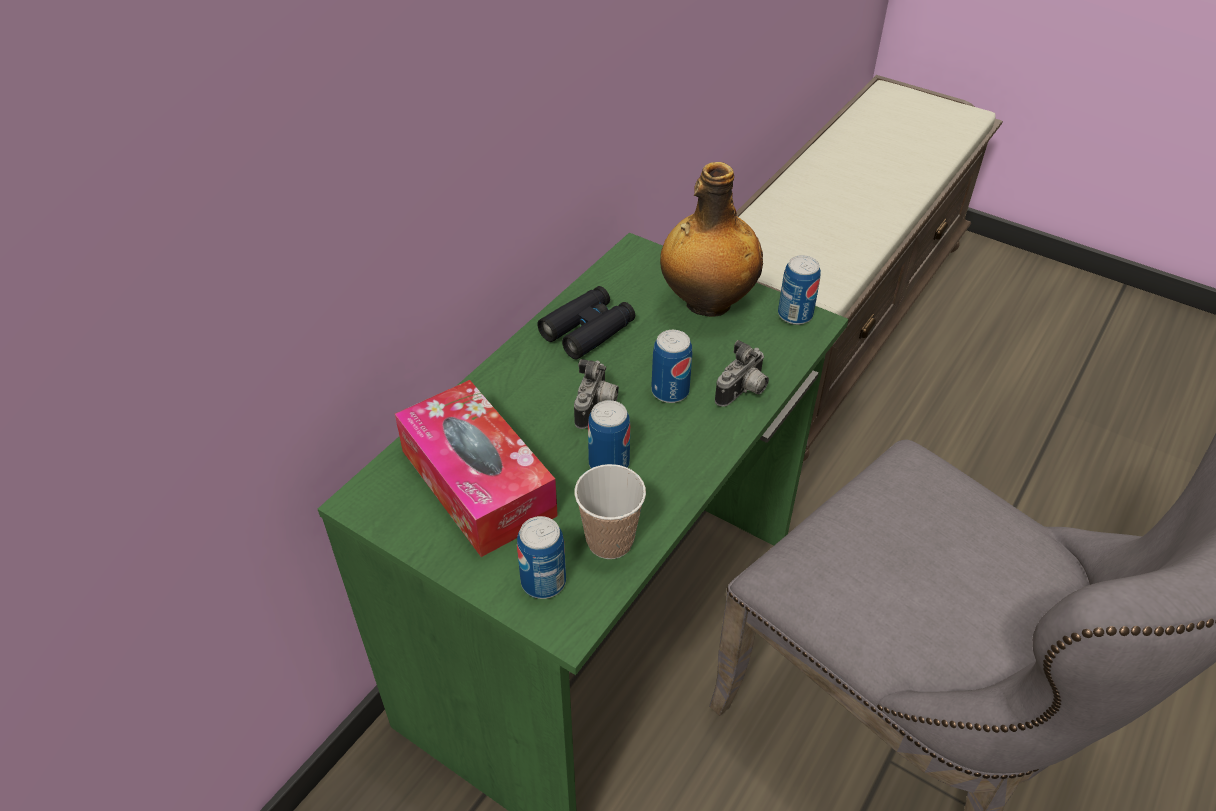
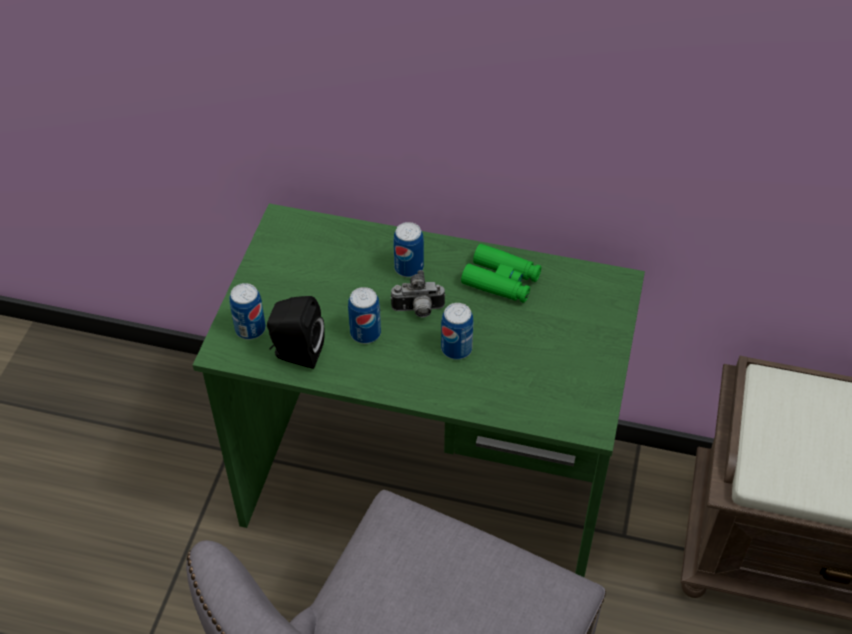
camera: 70 degrees right, 5 degrees up
(477, 483) = (319, 270): tissue box -> none
(587, 330) = (501, 280): black binoculars -> green binoculars
(610, 541) = (296, 353): cup -> black speaker
(706, 303) = (576, 346): bottle -> none
(743, 392) = (477, 395): camera -> none
(795, 315) = (594, 410): can -> can (409, 268)

